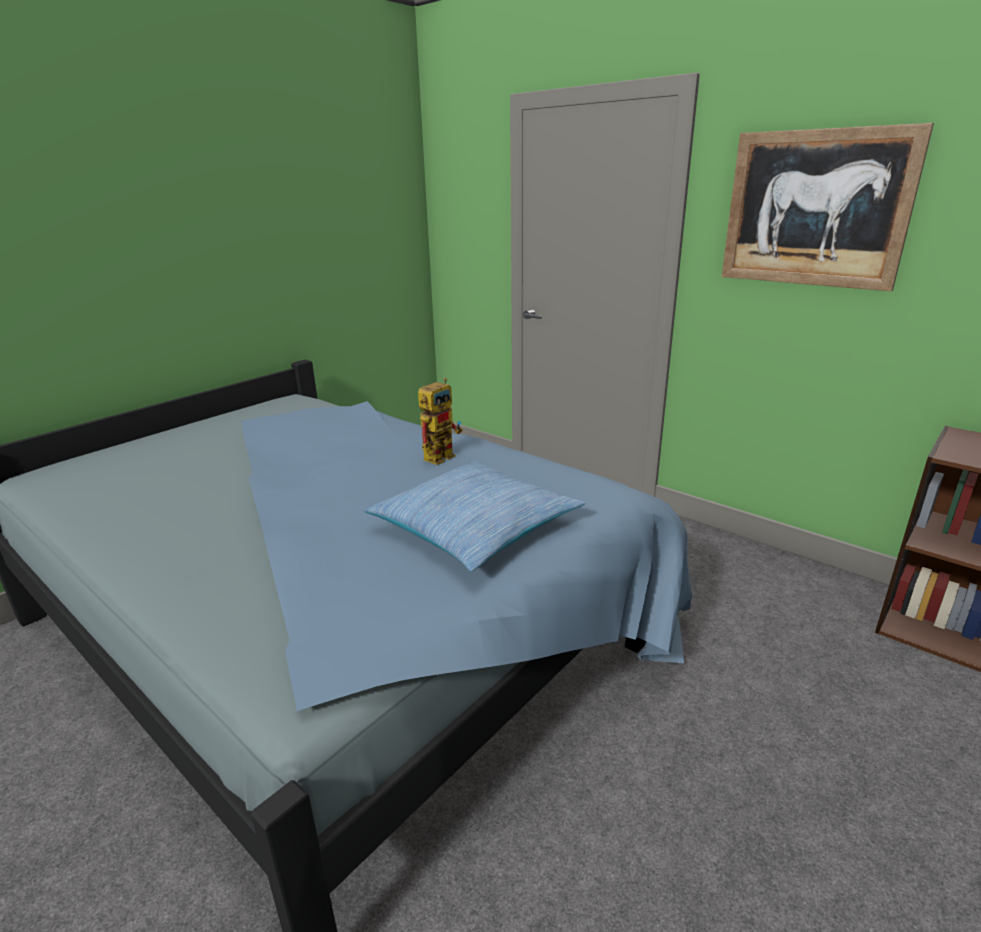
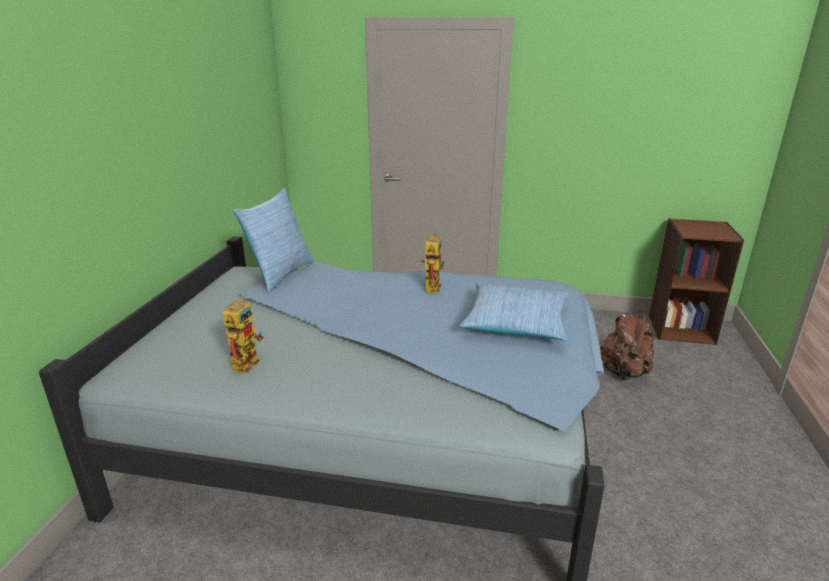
camera: 30 degrees left, 0 degrees up
(139, 493) = (247, 362): none -> toy robot
(308, 409) = (280, 275): none -> pillow
(756, 667) = (624, 373): none -> brown backpack
(815, 209) = (591, 102): picture -> none

